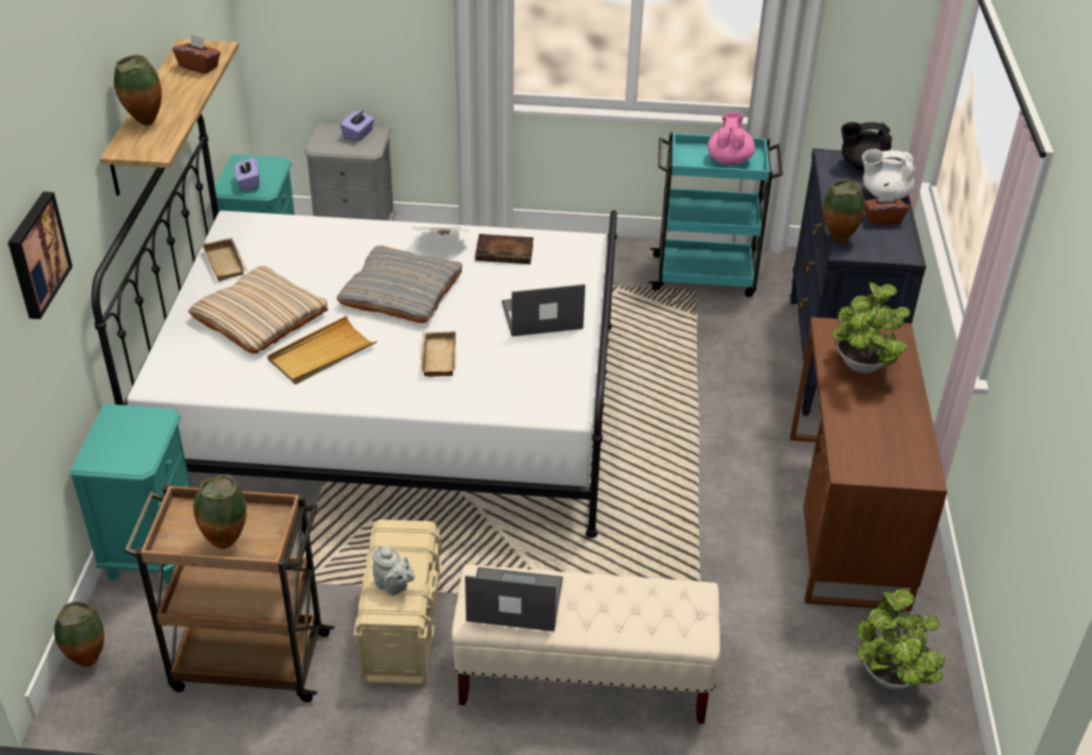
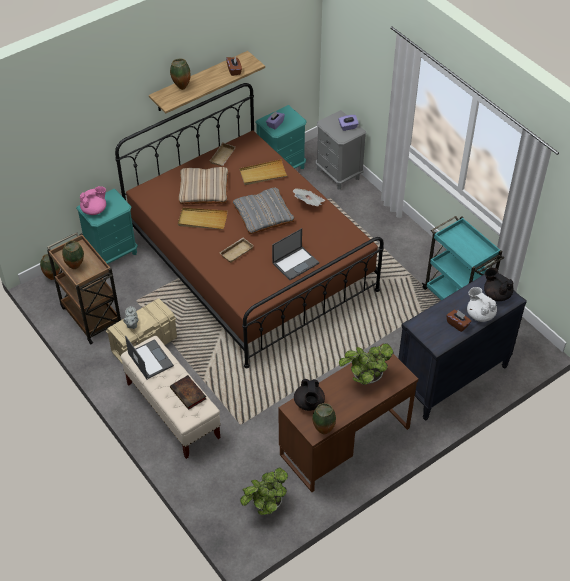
camera: 50 degrees right, 10 degrees up
(36, 254) = (81, 124): picture -> none
(322, 248) = (263, 174): none -> beige tray
(393, 408) = (250, 261): white bed -> brown bed
(506, 252) = (325, 225): book -> book (189, 394)
(541, 316) = (296, 263): laptop -> laptop turned 105 degrees clockwise
(729, 159) = (470, 248): pink teapot -> pink teapot (95, 210)
(837, 240) = (421, 318): vase -> vase (323, 430)
(856, 447) = (309, 403): none -> black teapot

